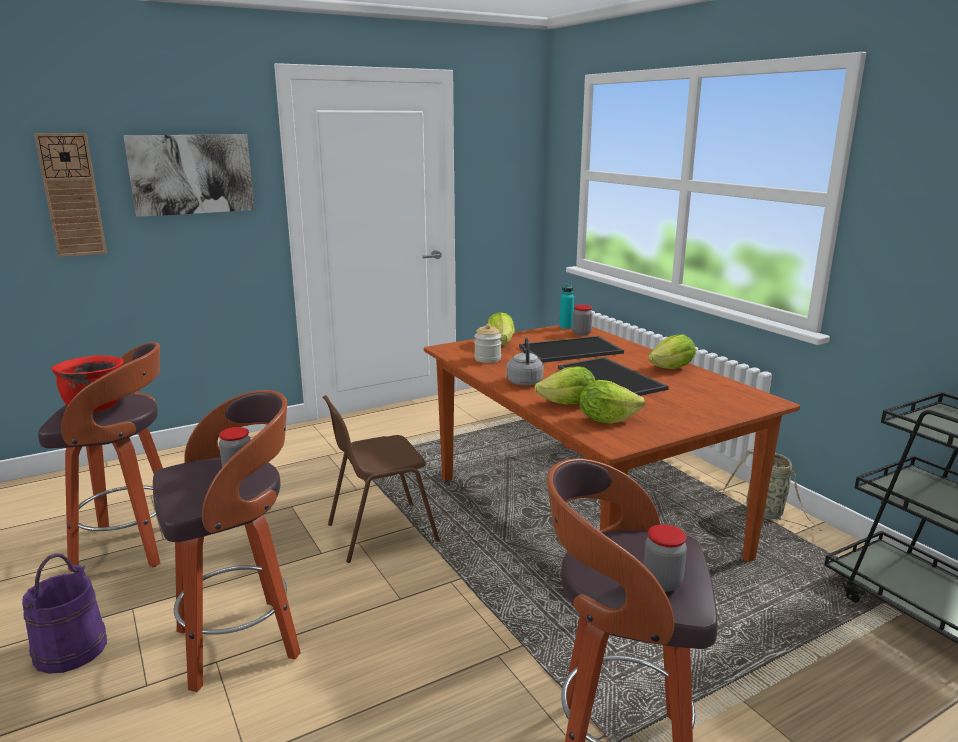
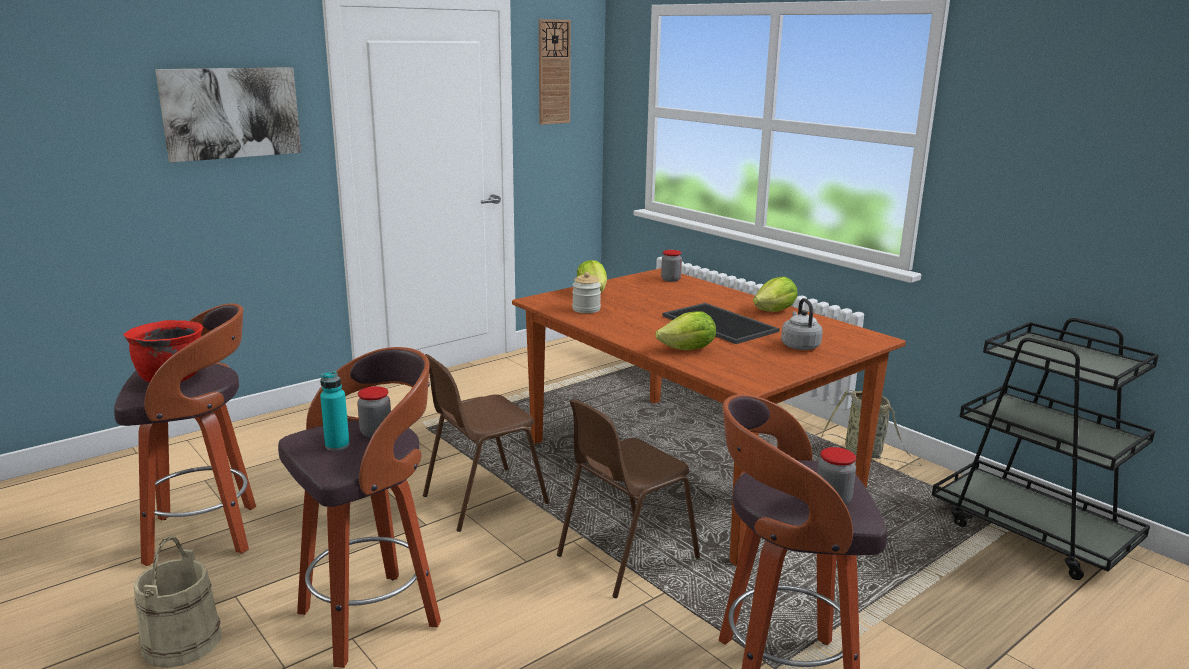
camera: 10 degrees left, 0 degrees up
(70, 649) = (181, 642): purple bucket -> beige bucket
(71, 195) = (96, 138): wall clock -> wall clock (553, 72)
(495, 602) = (625, 556): none -> brown chair
(524, 381) = (634, 330): grey kettle -> grey kettle (799, 345)
(566, 327) = (652, 274): turquoise bottle -> turquoise bottle (337, 445)
(570, 350) = (667, 297): tray -> none
(606, 420) = (732, 363): lettuce -> none

